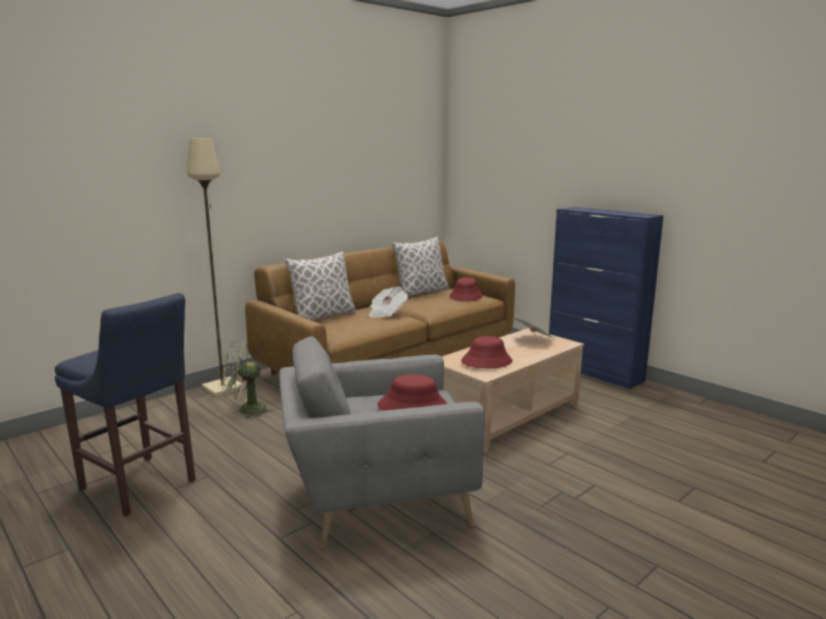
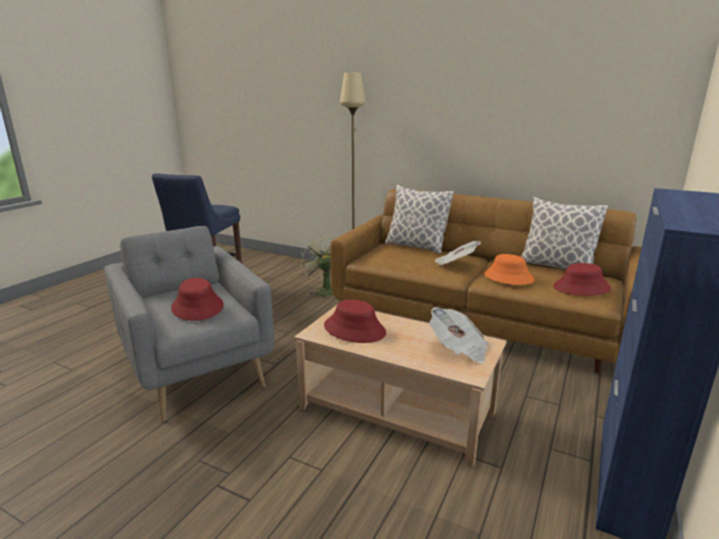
camera: 70 degrees right, 5 degrees up
(431, 306) = (508, 277): none -> orange hat

